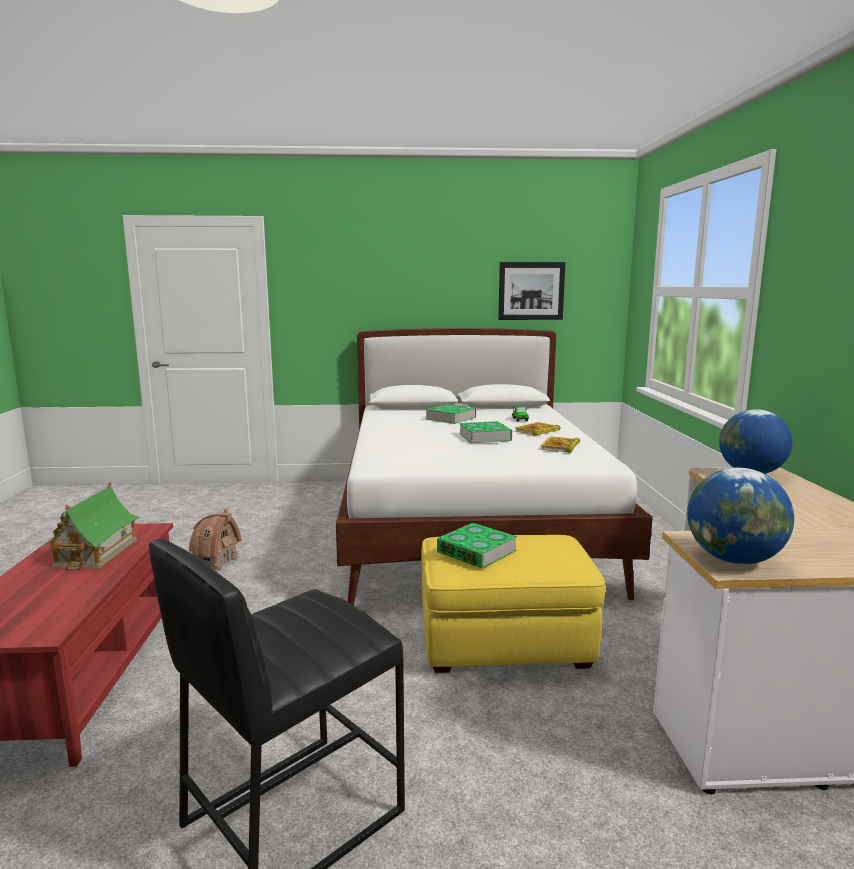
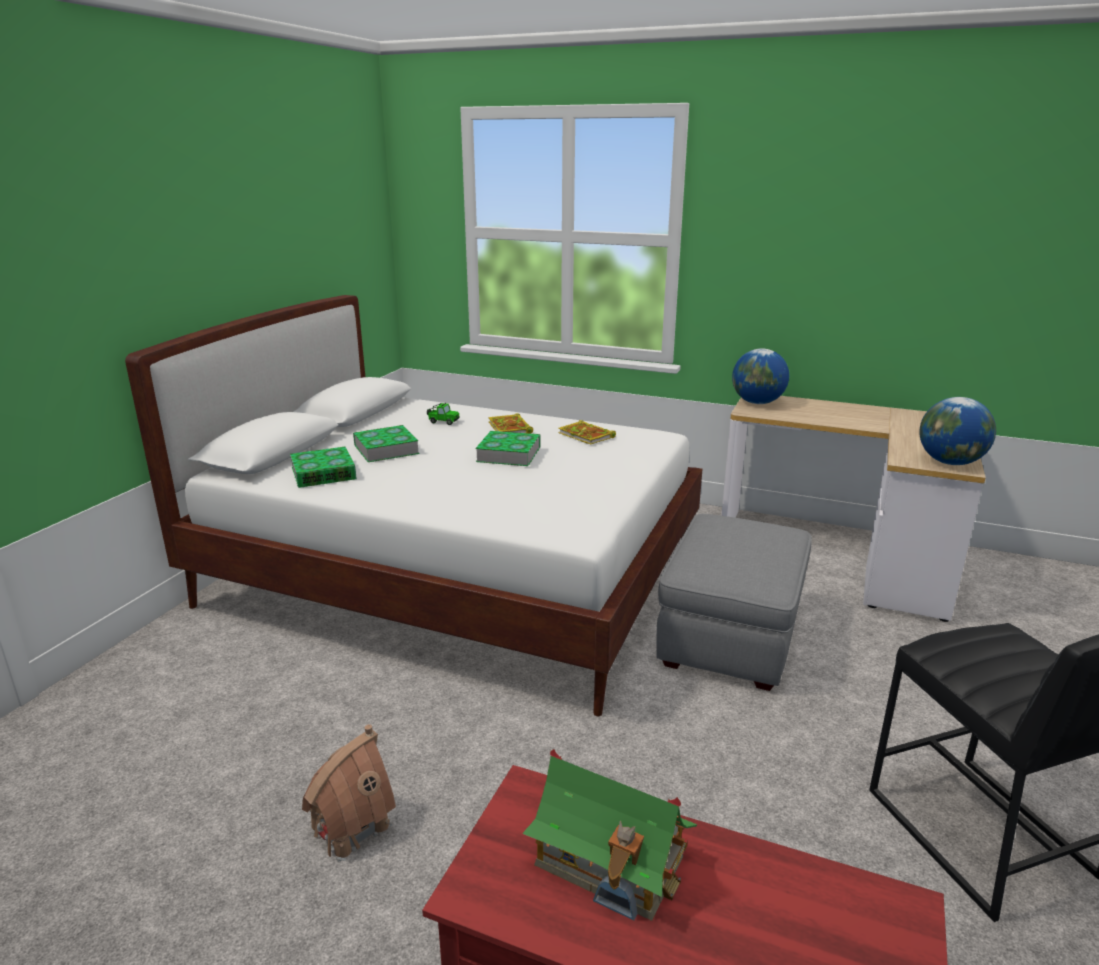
camera: 65 degrees left, 10 degrees up
(476, 551) = (736, 561): book -> book (323, 473)
(505, 642) = (731, 635): yellow ottoman -> grey ottoman
(531, 291) = (315, 242): picture -> none

